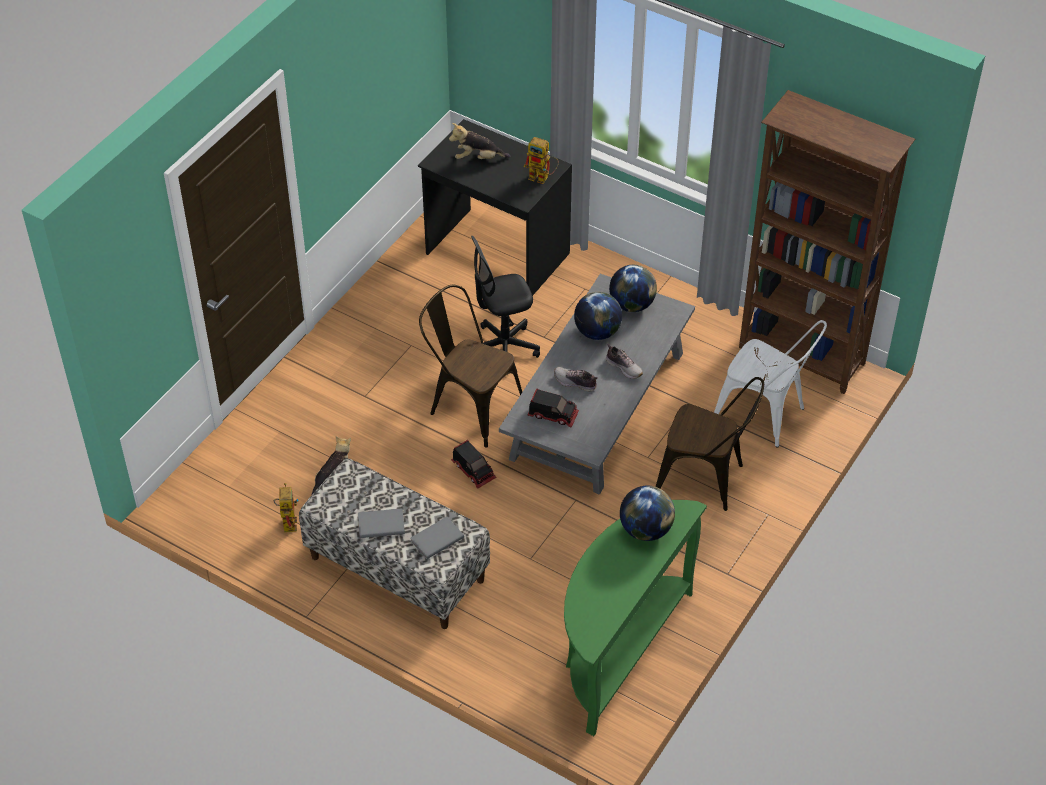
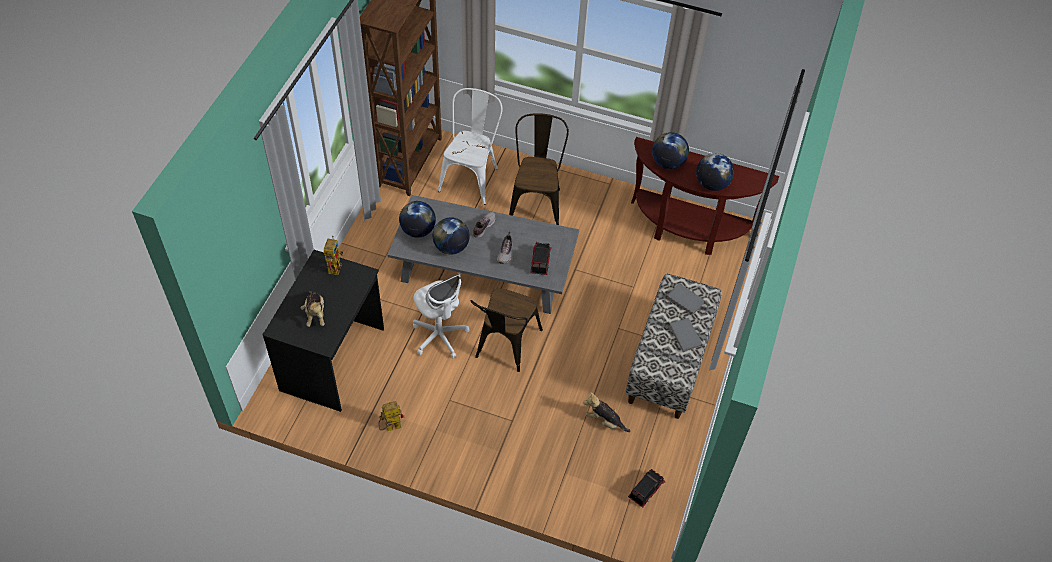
camera: 105 degrees left, 5 degrees up
(288, 521) = (650, 443): toy robot -> toy robot (390, 427)
(474, 470) = (566, 333): toy truck -> toy truck (645, 489)
(503, 348) = (440, 336): black office chair -> white office chair
(594, 572) = (711, 184): none -> globe
(619, 649) = (687, 230): green console table -> brown console table

